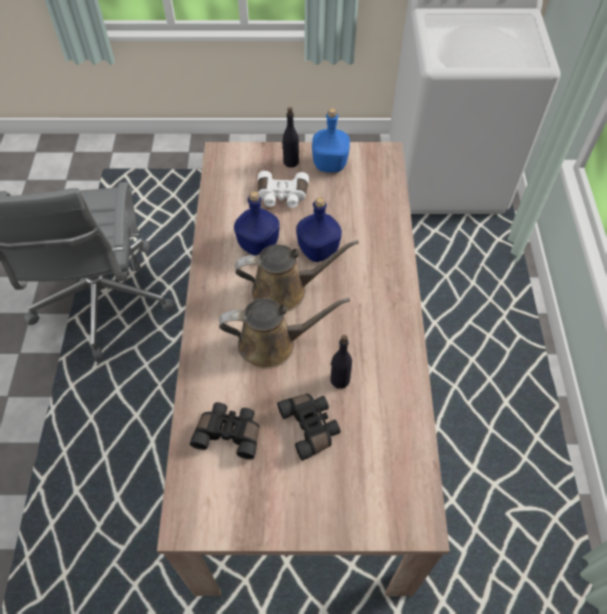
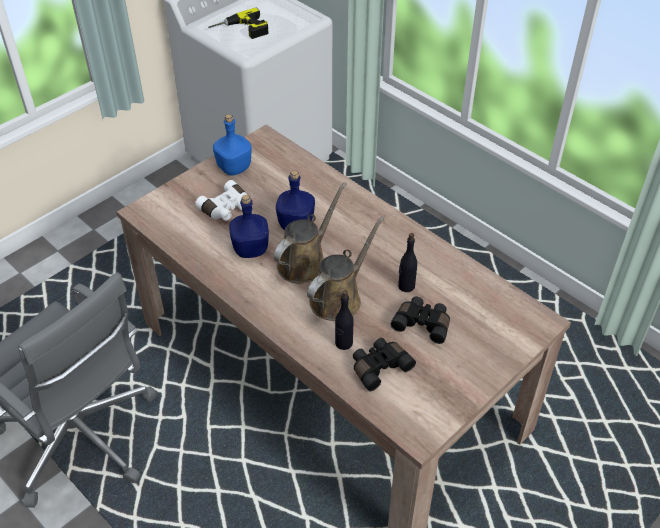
camera: 45 degrees left, 10 degrees down
(290, 162) = (203, 184): black bottle -> black bottle (343, 343)
(458, 38) = (240, 31): none -> power drill

